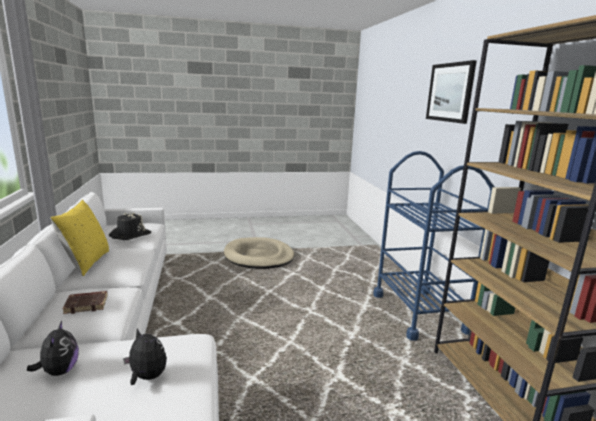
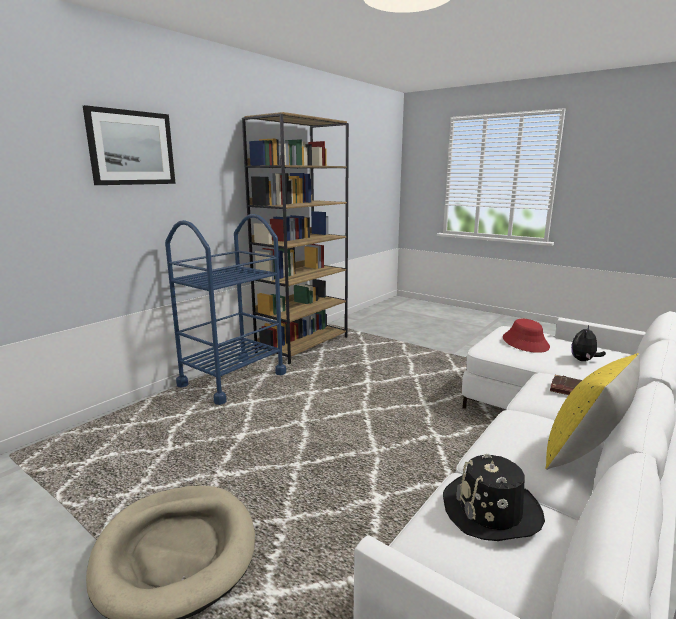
camera: 130 degrees left, 0 degrees up
(147, 377) = (525, 342): plush toy -> red hat

